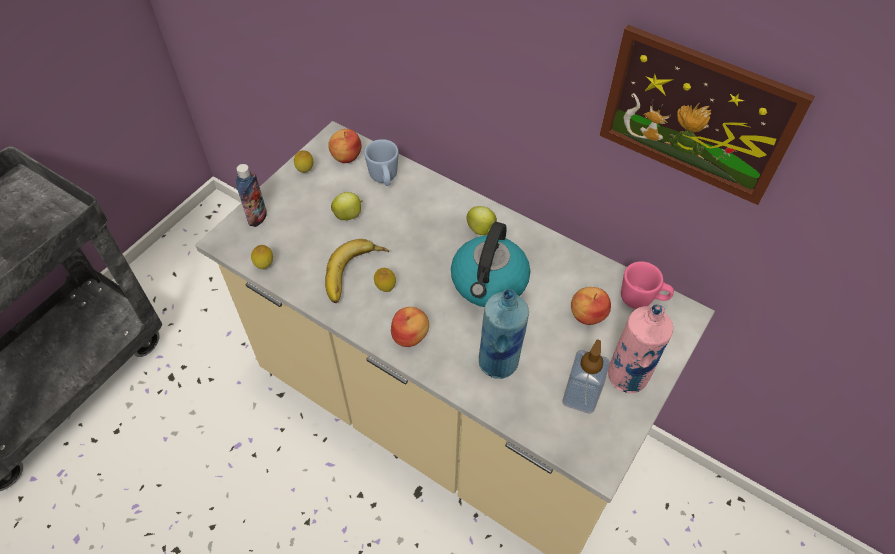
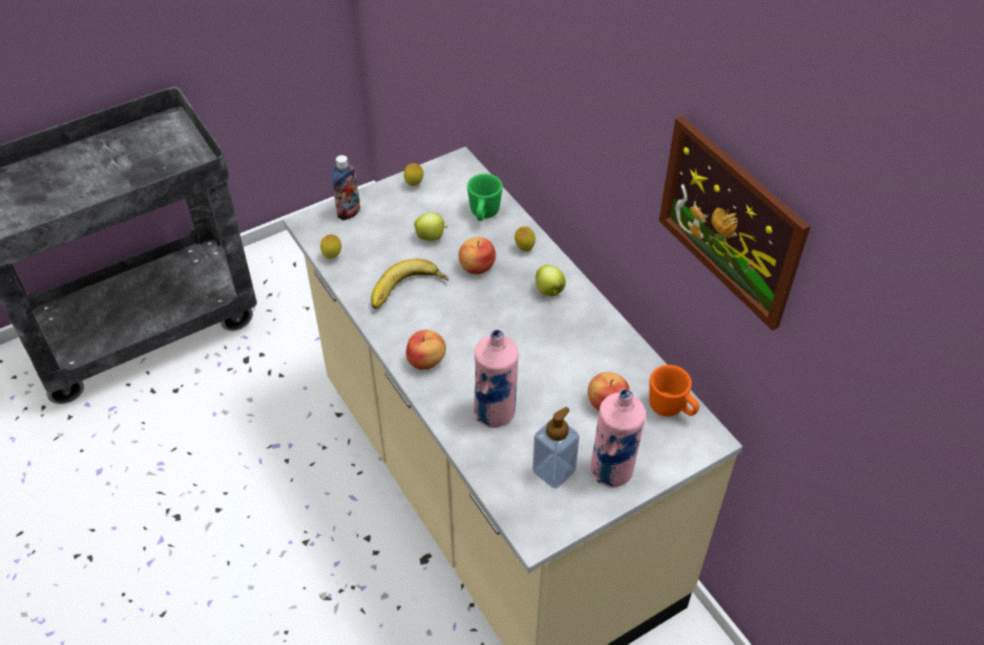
camera: 25 degrees right, 5 degrees down
(346, 156) = (459, 183): apple -> apple (477, 266)
(384, 179) = (483, 215): blue mug -> green mug
(385, 288) = (428, 312): lemon -> lemon (524, 249)
(489, 283) = (528, 341): kettle -> none
(499, 362) = (495, 413): blue bottle -> pink bottle
(642, 300) = (671, 409): pink mug -> orange mug

